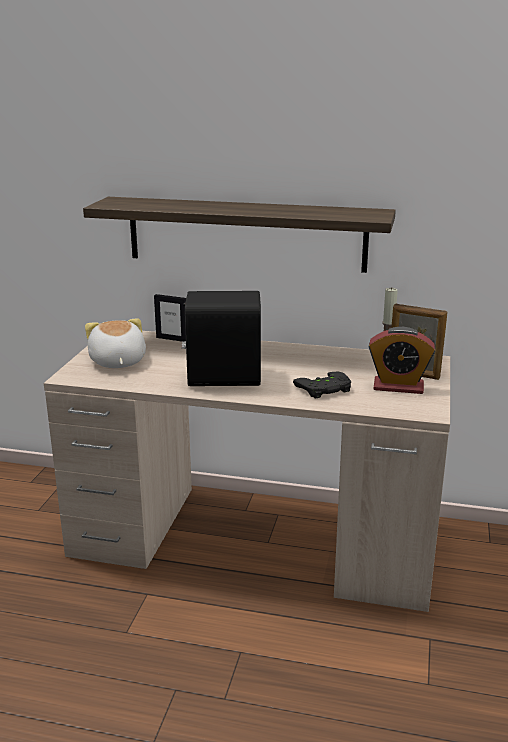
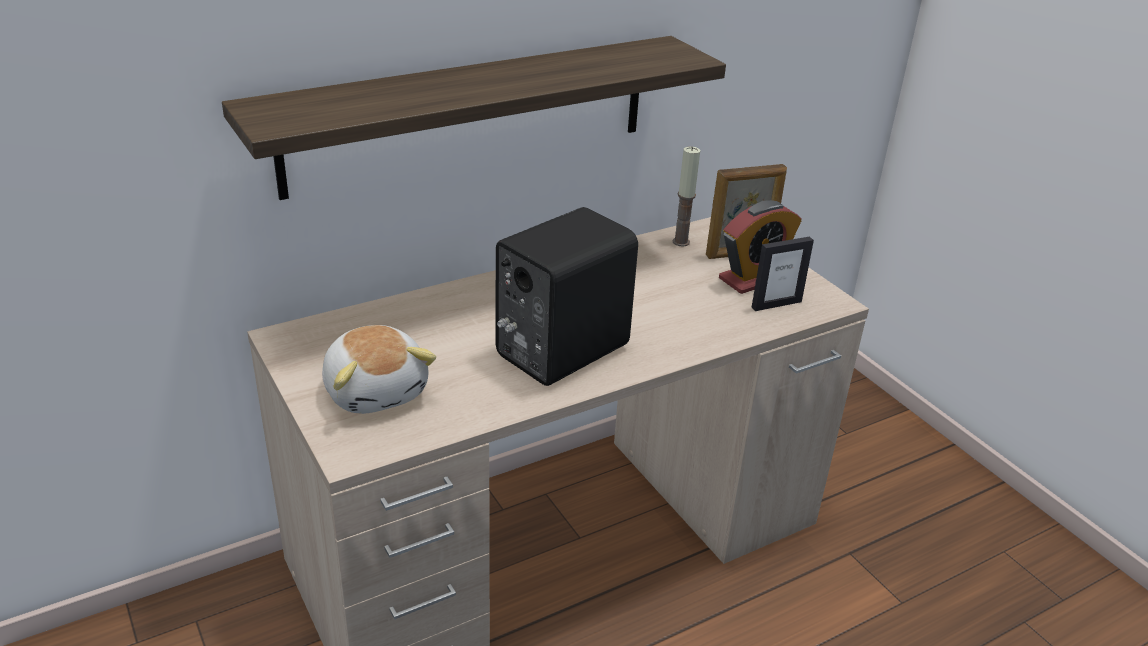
camera: 45 degrees left, 10 degrees up
(117, 362) = (376, 390): plush toy -> plush toy turned 150 degrees counterclockwise
(172, 339) = (384, 313): picture frame -> picture frame (776, 304)
(324, 389) = (695, 316): black game controller -> none

